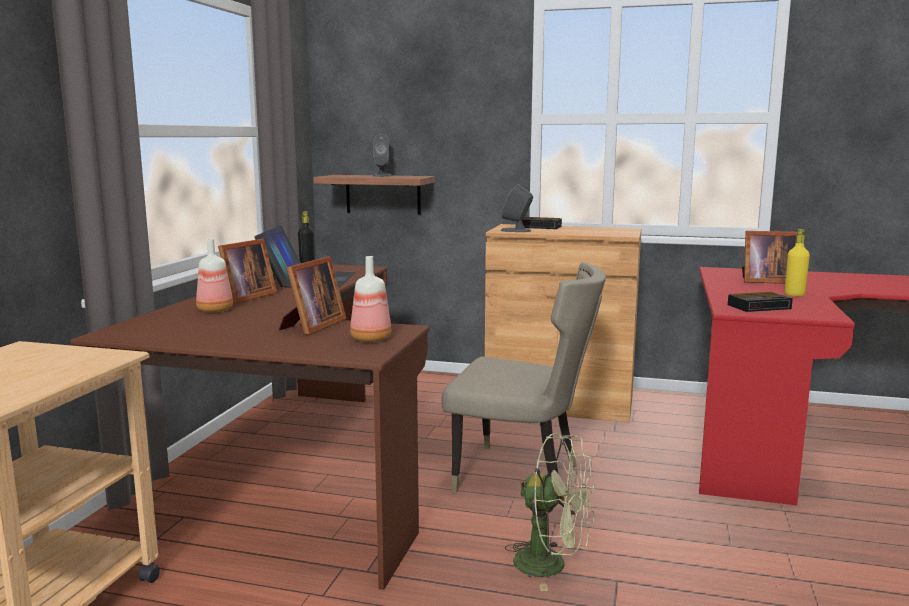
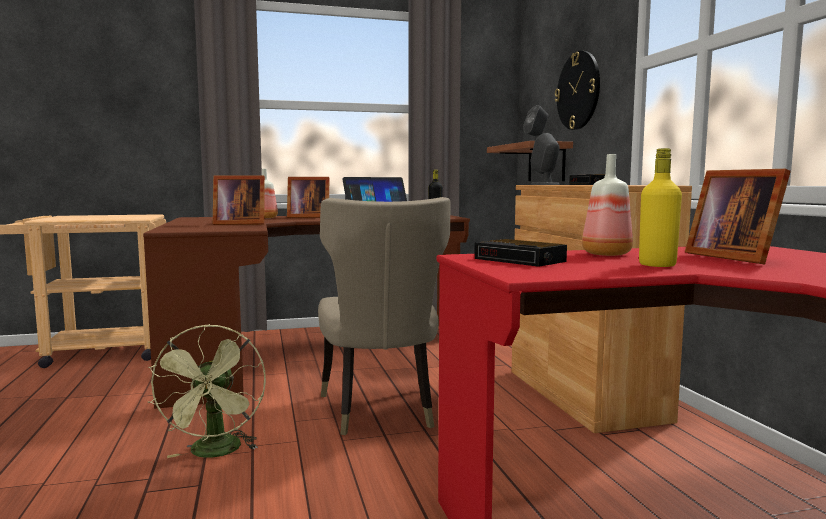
camera: 60 degrees right, 5 degrees down
(371, 339) = (211, 228): bottle -> bottle (605, 254)
(440, 127) = (578, 91): none -> wall clock

